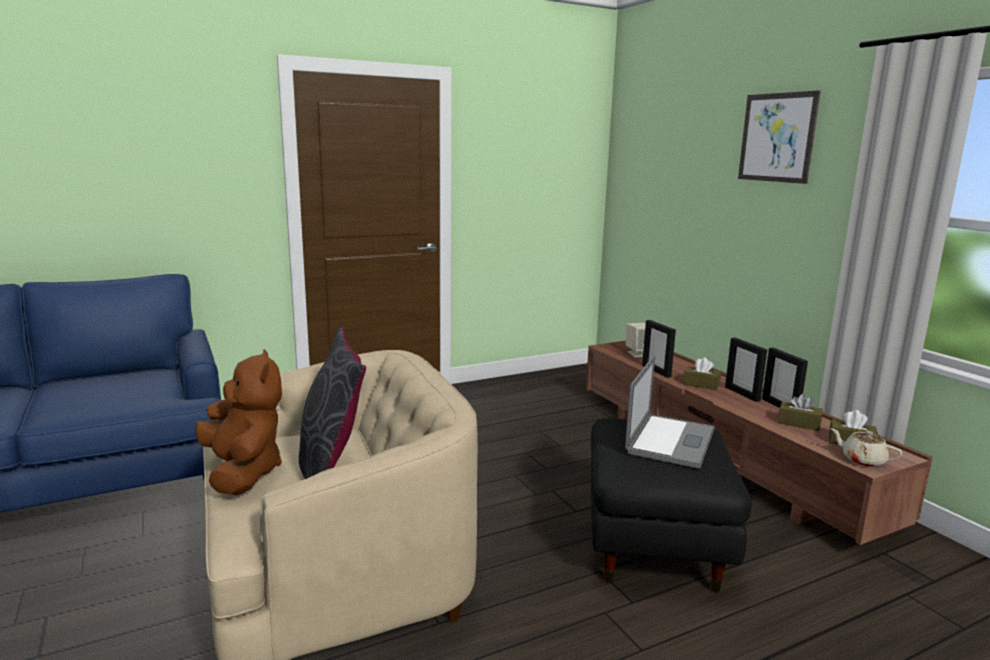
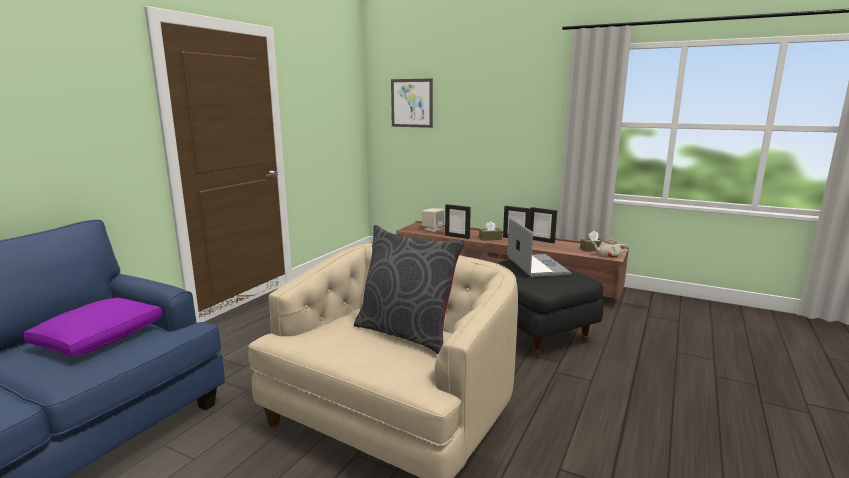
camera: 35 degrees left, 0 degrees up
(126, 389) = (100, 338): none -> purple pillow
(243, 473) = (349, 353): brown plush toy -> none
(777, 137) = (506, 82): picture -> picture (411, 103)
(799, 423) = (560, 246): brown tissue box -> none

